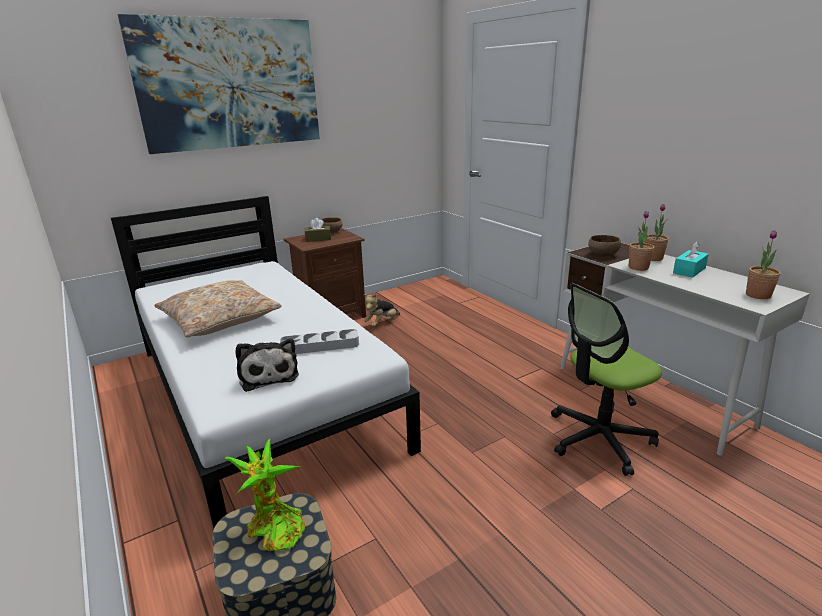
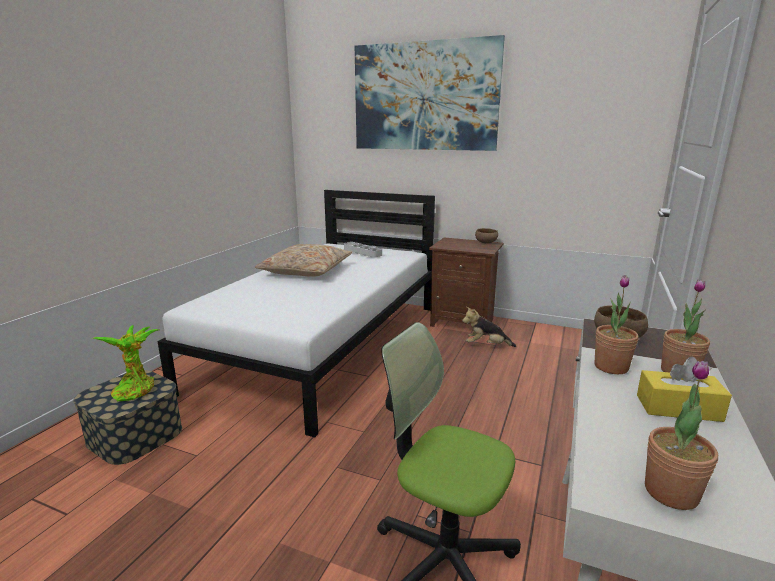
camera: 55 degrees right, 5 degrees down
(268, 374) = (242, 305): plush toy -> none
(318, 239) = (462, 244): brown tissue box -> none
(320, 346) = (297, 305): grey tray -> grey tray (362, 252)
(689, 270) = (678, 408): turquoise tissue box -> yellow tissue box

